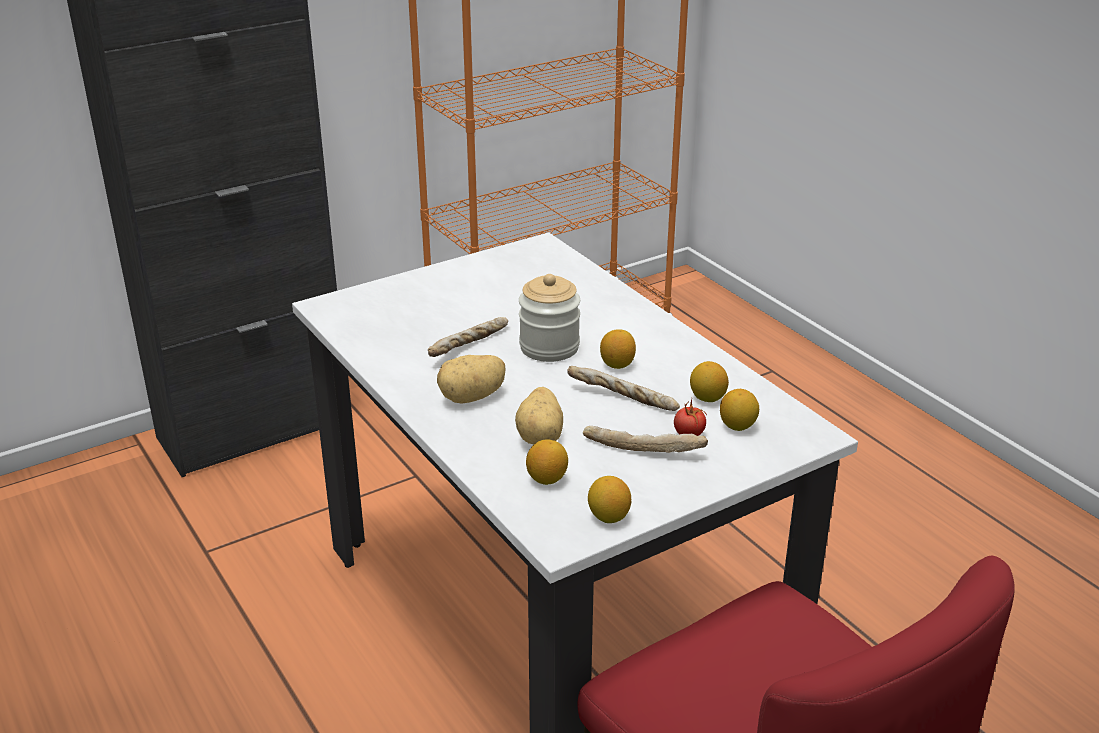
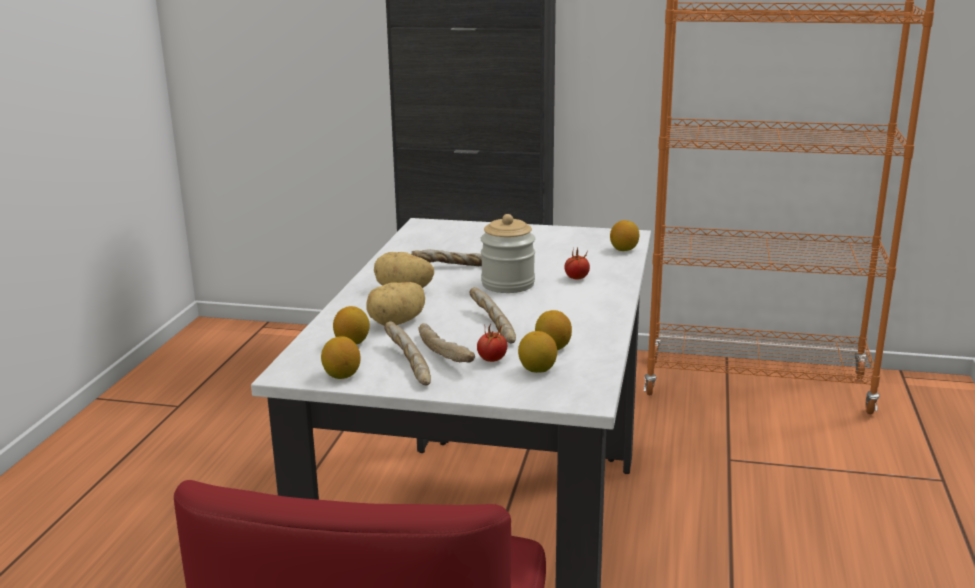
camera: 45 degrees right, 10 degrees down
(591, 315) = (576, 278): none -> tomato
(617, 364) = (532, 308): lemon -> lemon (624, 249)
(636, 475) = (407, 364): none -> bread

